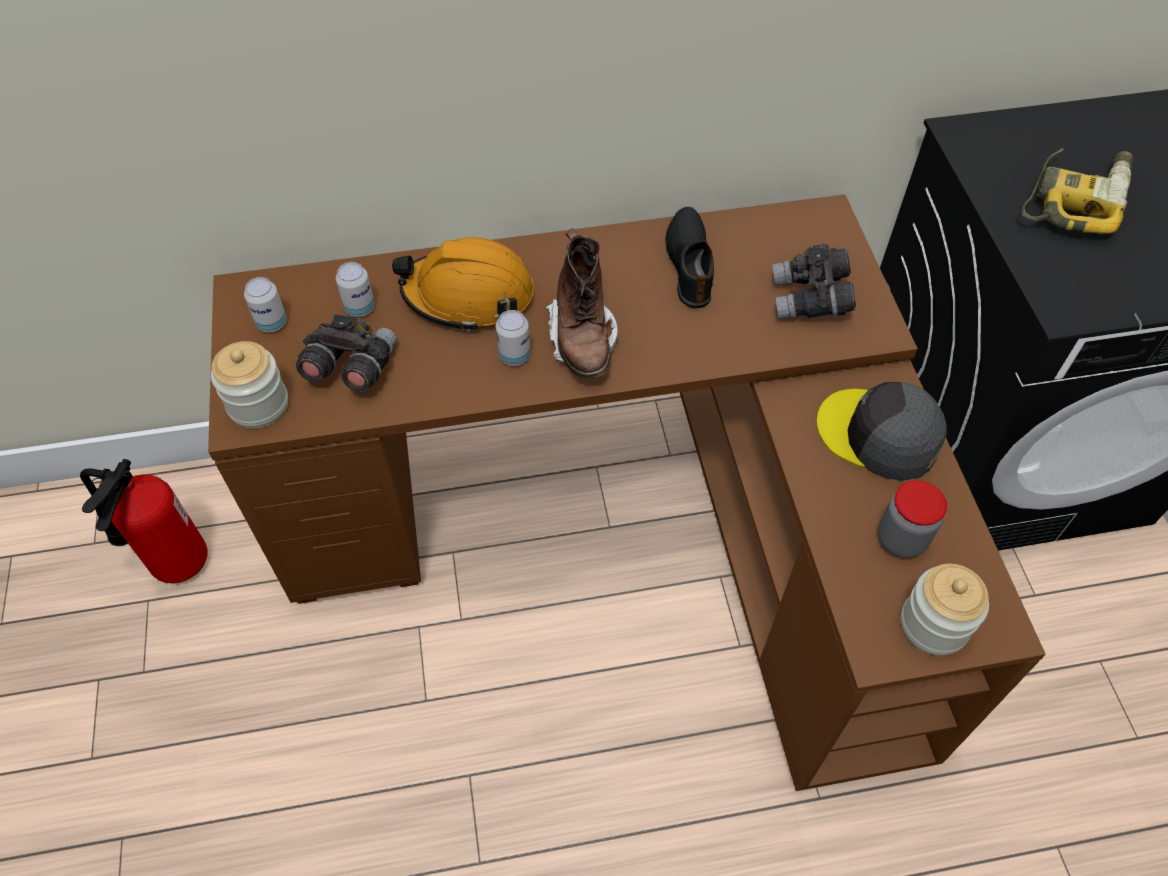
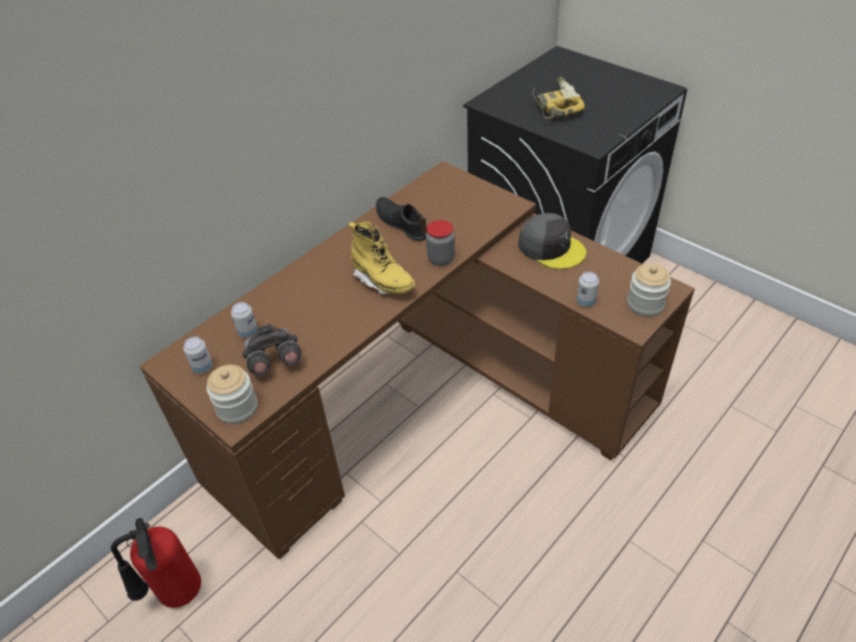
camera: 35 degrees left, 10 degrees down
(468, 295) = (303, 294): orange hard hat -> none
(514, 356) = (356, 306): can -> can (585, 301)
(582, 339) = (383, 281): brown boot -> yellow boot
(810, 300) = (472, 209): grey binoculars -> none
(879, 435) = (551, 248): grey cap -> grey cap turned 135 degrees counterclockwise
(901, 539) = (600, 281): jar -> jar (441, 259)

